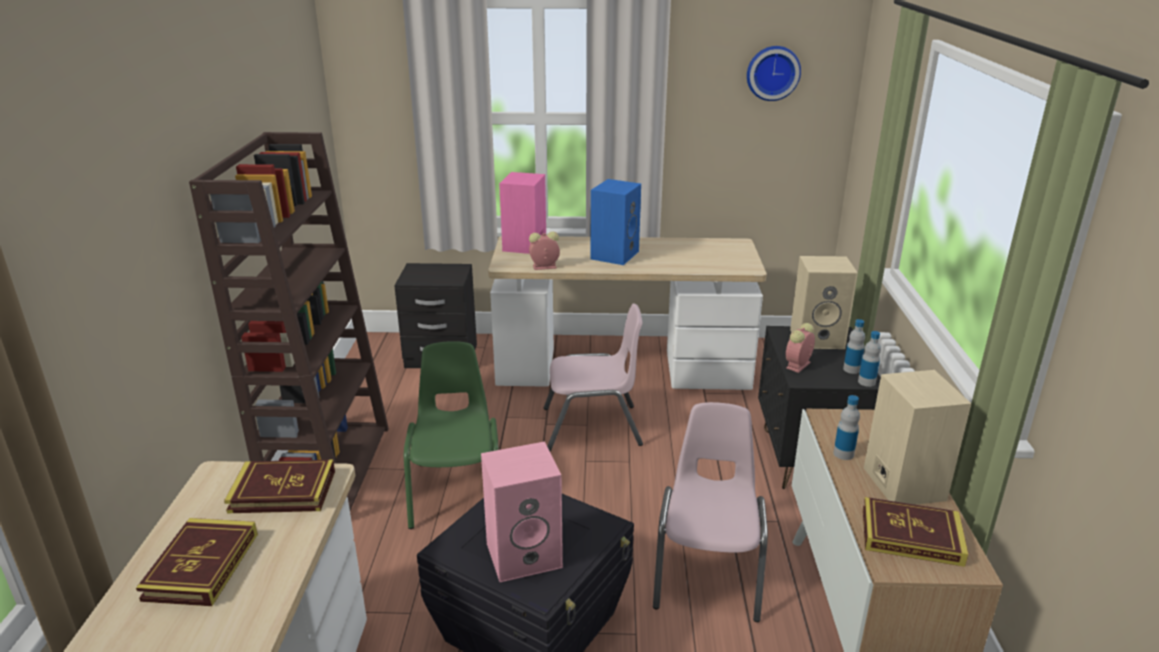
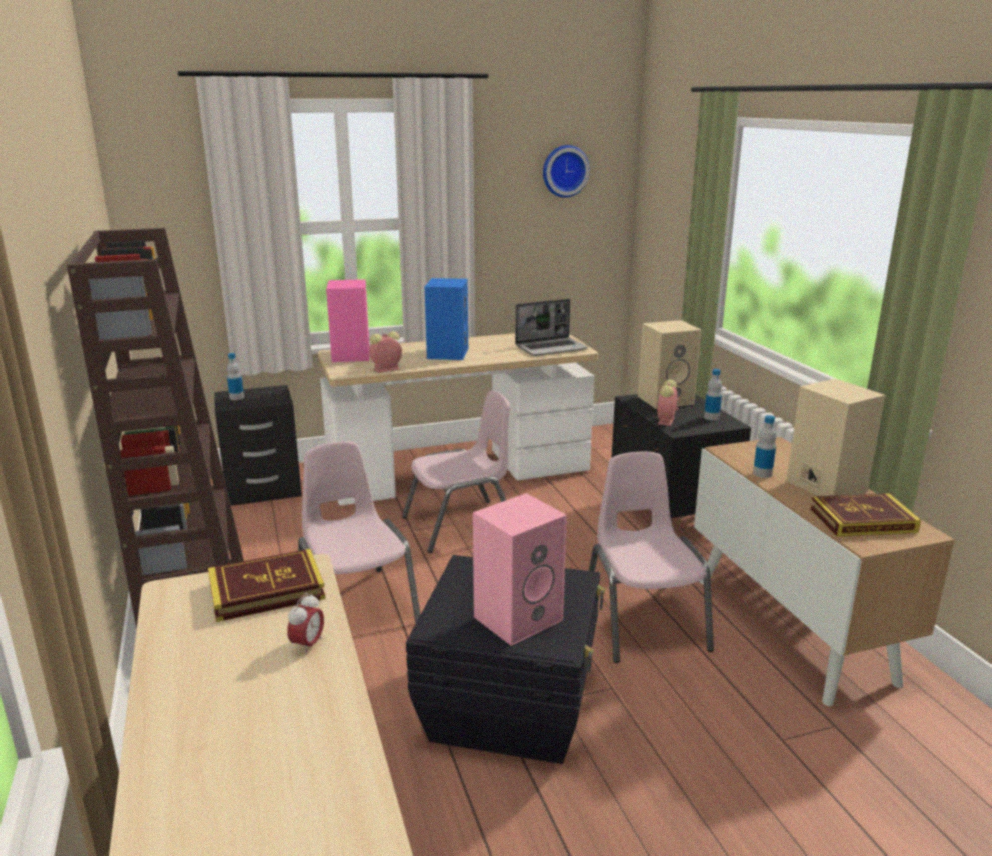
camera: 20 degrees left, 5 degrees down
(202, 566) = (227, 674): book -> none
(276, 554) = (308, 645): none -> alarm clock
(457, 491) = (357, 606): green chair -> pink chair
(722, 262) = (551, 348): none -> laptop
(866, 382) = (731, 424): bottle -> bottle (236, 397)

